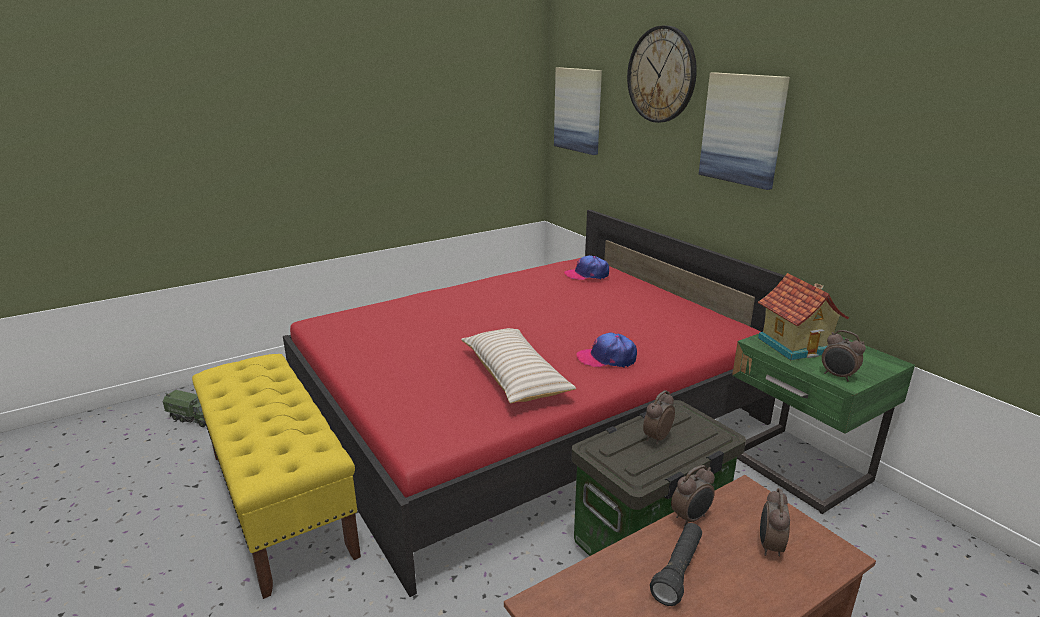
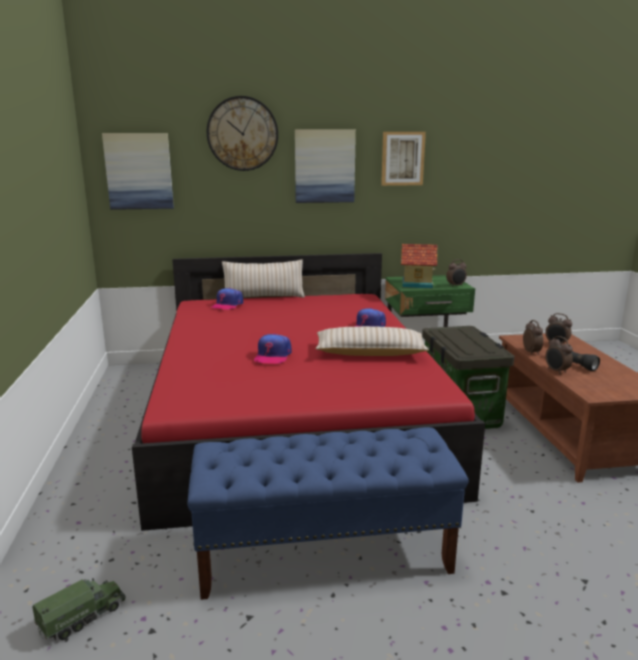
camera: 65 degrees left, 5 degrees down
(280, 502) = (325, 554): yellow bench -> blue bench
(458, 330) = (272, 356): none -> cap
(645, 283) = (264, 297): none -> beige pillow
(656, 437) = (463, 339): alarm clock -> alarm clock (556, 371)
(857, 133) = (402, 158): none -> picture

